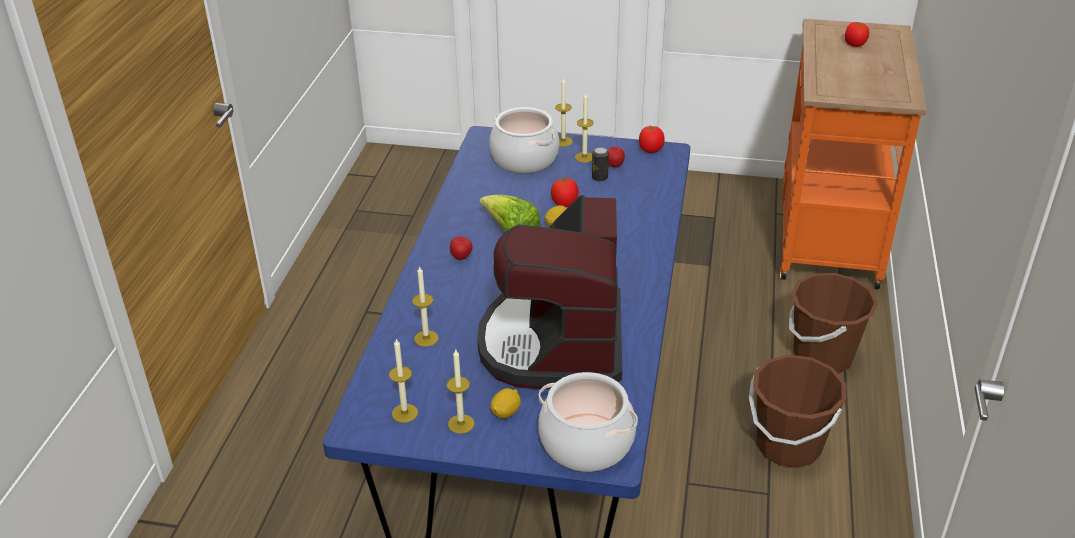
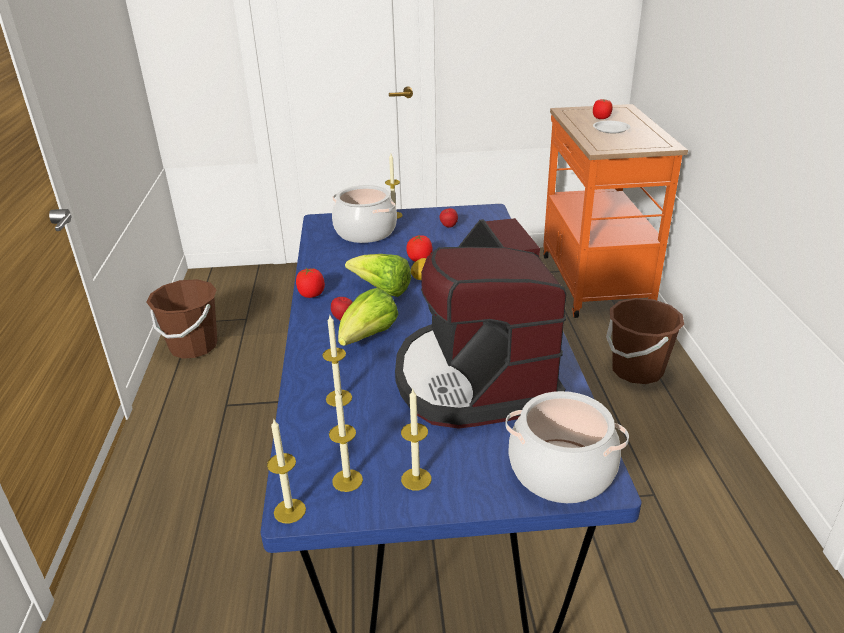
camera: 15 degrees left, 5 degrees down
(476, 283) = (368, 338): none -> lettuce
(506, 412) = (459, 456): lemon -> none
(584, 157) = (419, 224): candle -> candle (289, 511)
(599, 178) = (441, 237): can -> none
(651, 150) = (473, 211): tomato -> tomato (311, 295)
(788, 445) = (648, 448): brown bucket -> brown bucket (193, 346)
(855, 64) = (611, 129): none -> white plate

